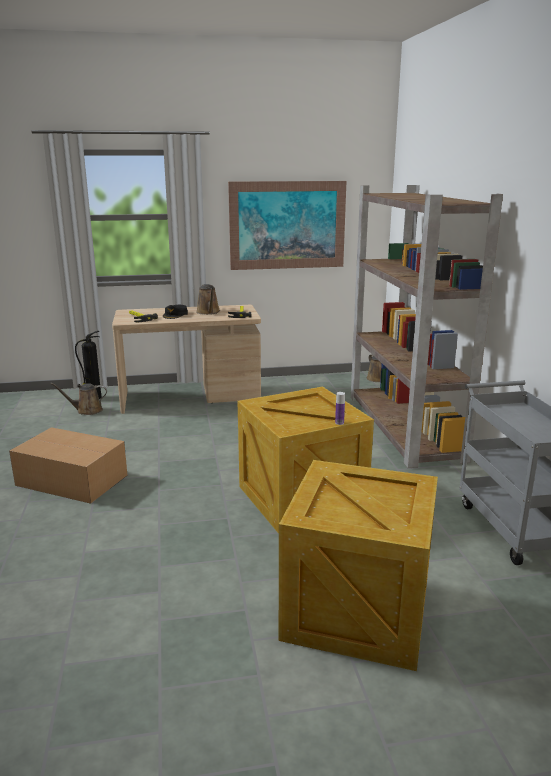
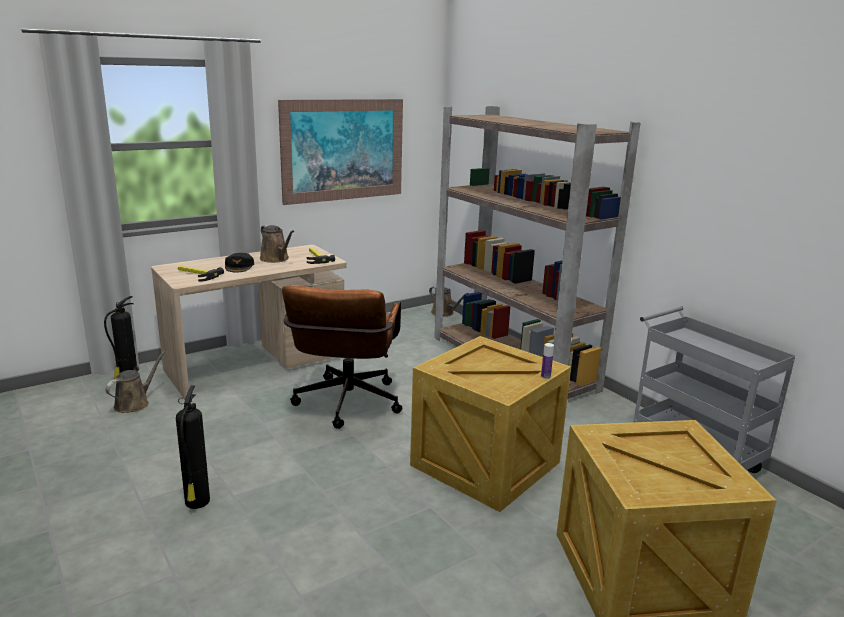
camera: 25 degrees left, 0 degrees up
(71, 479) = (197, 503): cardboard box -> fire extinguisher
(87, 411) = (134, 403): brown watering can -> brown watering can turned 150 degrees clockwise
(229, 436) = (346, 406): none -> brown office chair

